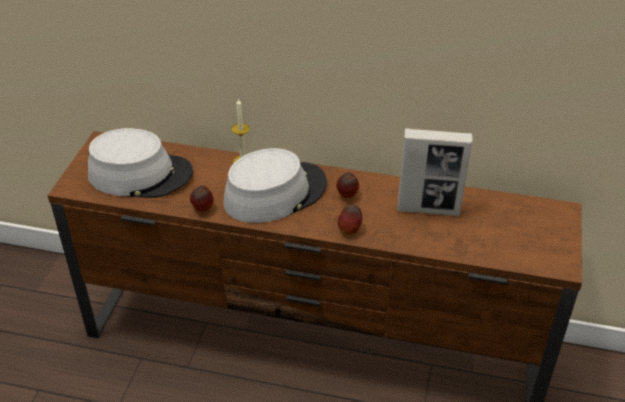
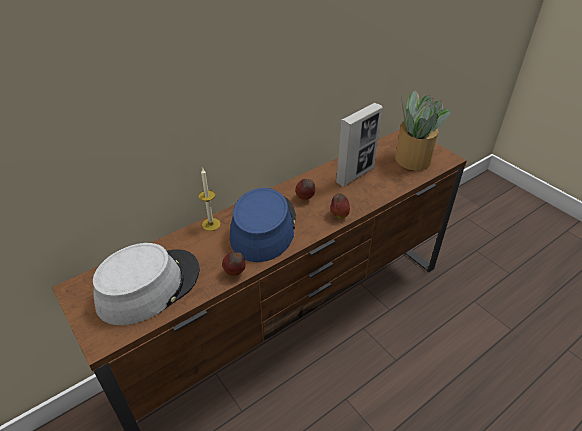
camera: 50 degrees left, 0 degrees up
(275, 193) = (263, 227): grey hat -> blue hat
(519, 237) = (412, 158): none -> potted plant

